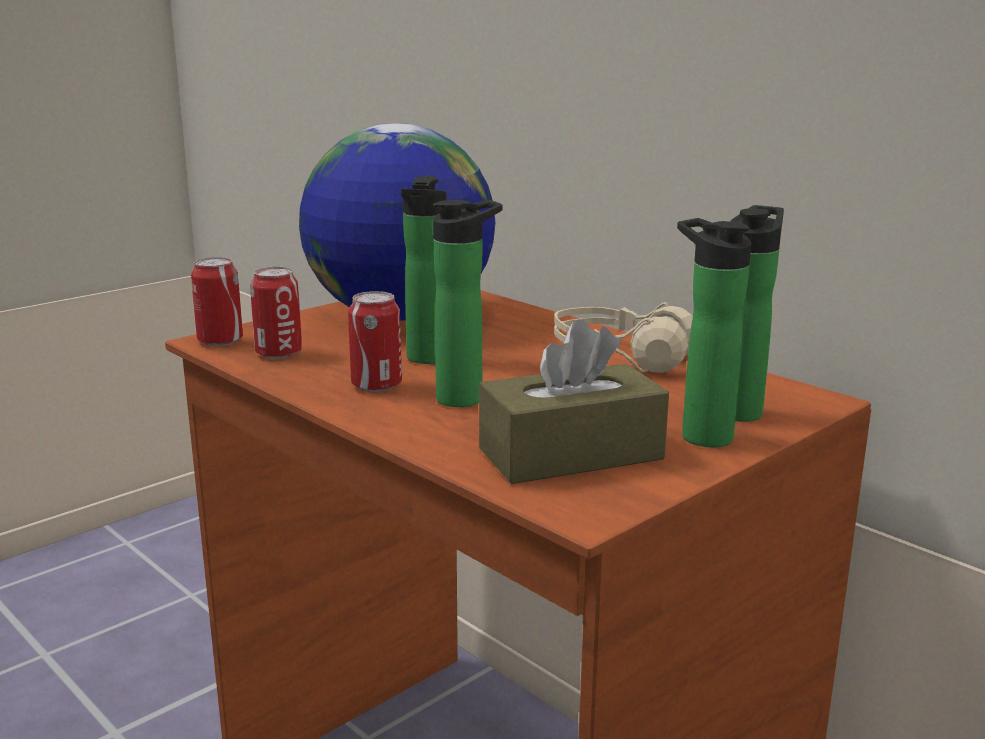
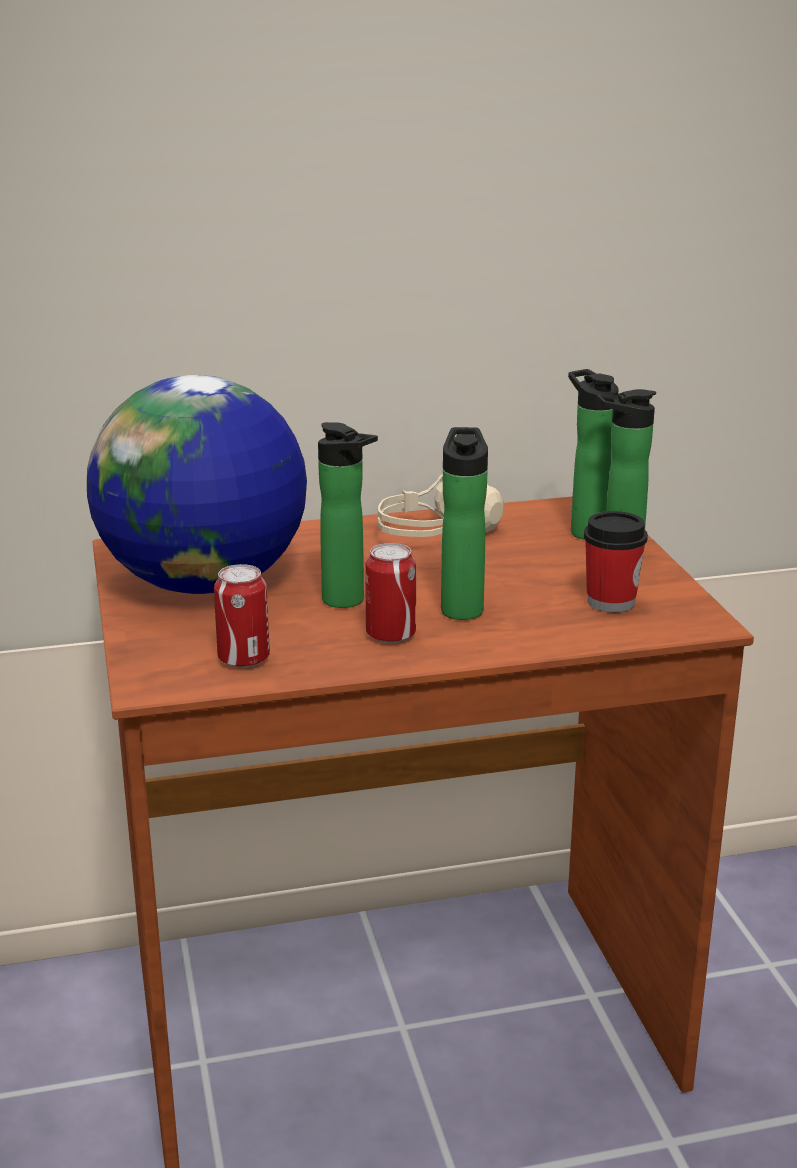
camera: 60 degrees left, 5 degrees up
(220, 341) = (161, 680): can -> none
(571, 454) = (610, 602): brown tissue box -> cup

